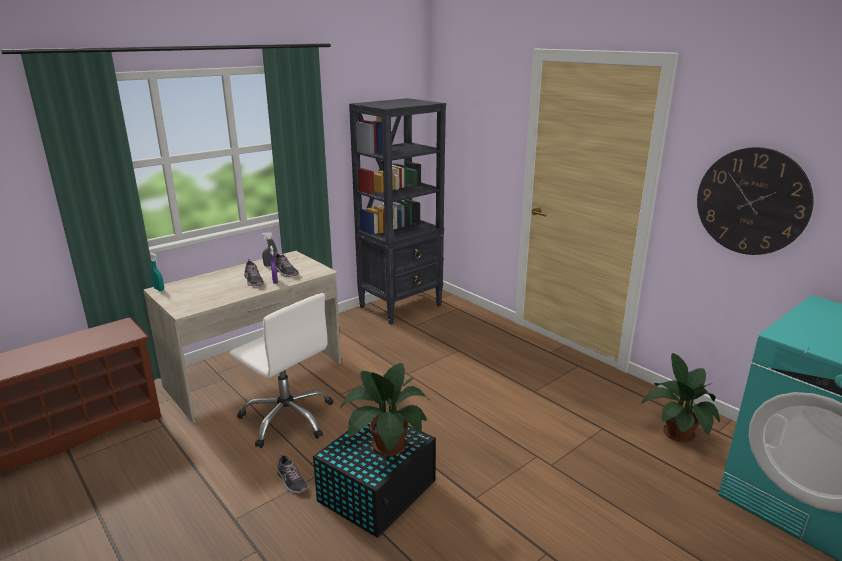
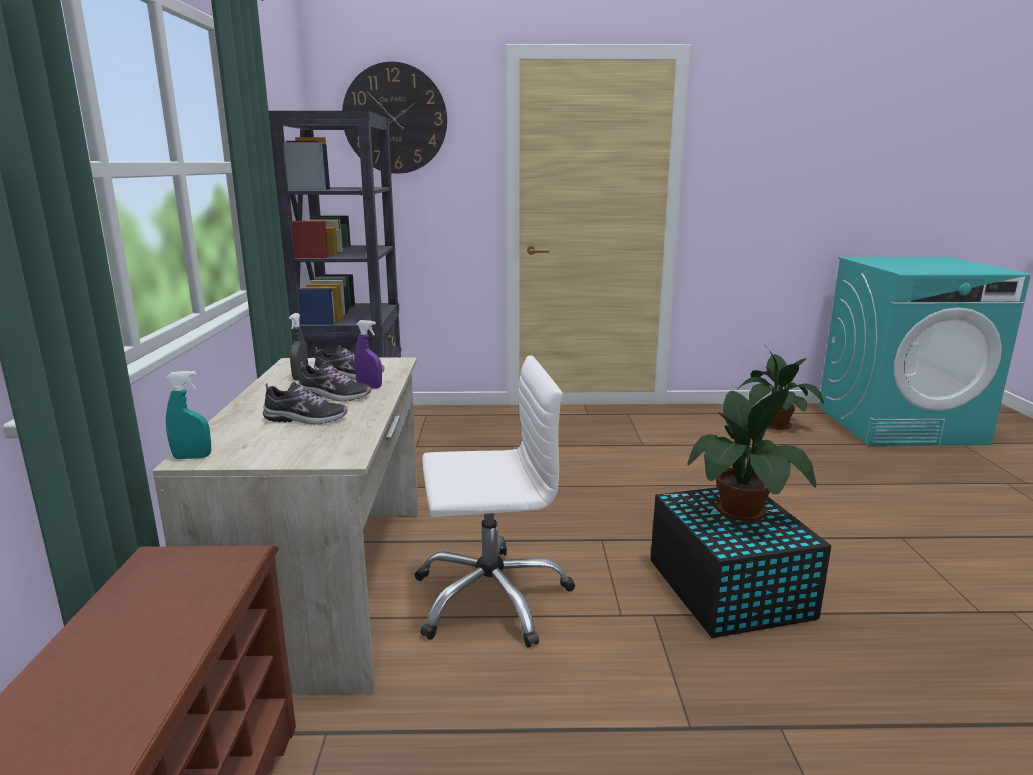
camera: 50 degrees left, 5 degrees down
(291, 481) = (647, 644): shoe -> shoe (305, 419)
(752, 201) = (777, 185): wall clock -> wall clock (395, 119)

